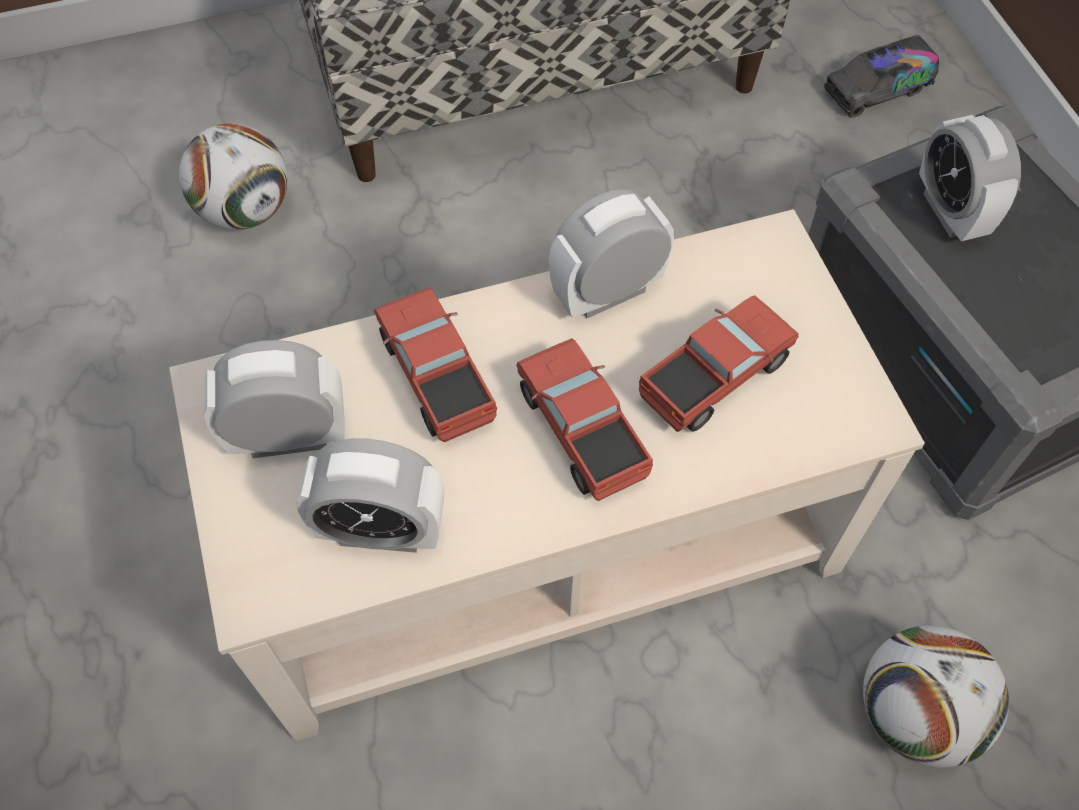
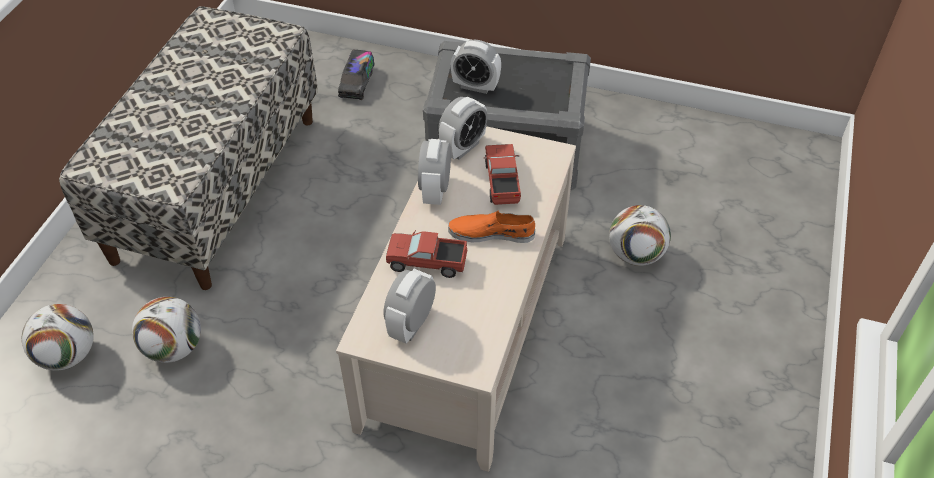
camera: 55 degrees left, 10 degrees down
(162, 120) = (68, 355): none -> football
(381, 531) = (481, 314): alarm clock -> alarm clock (463, 148)
(581, 434) = (491, 233): toy truck -> orange shoe

